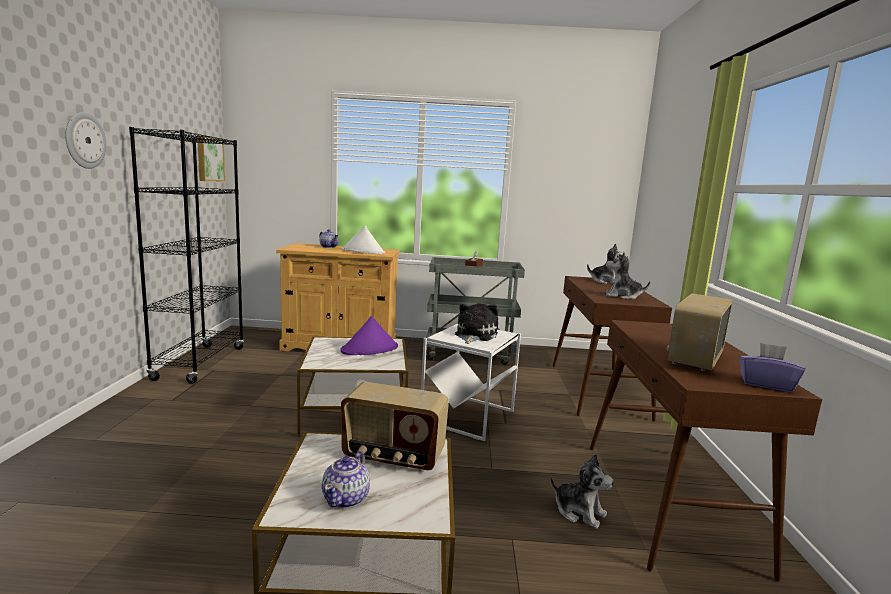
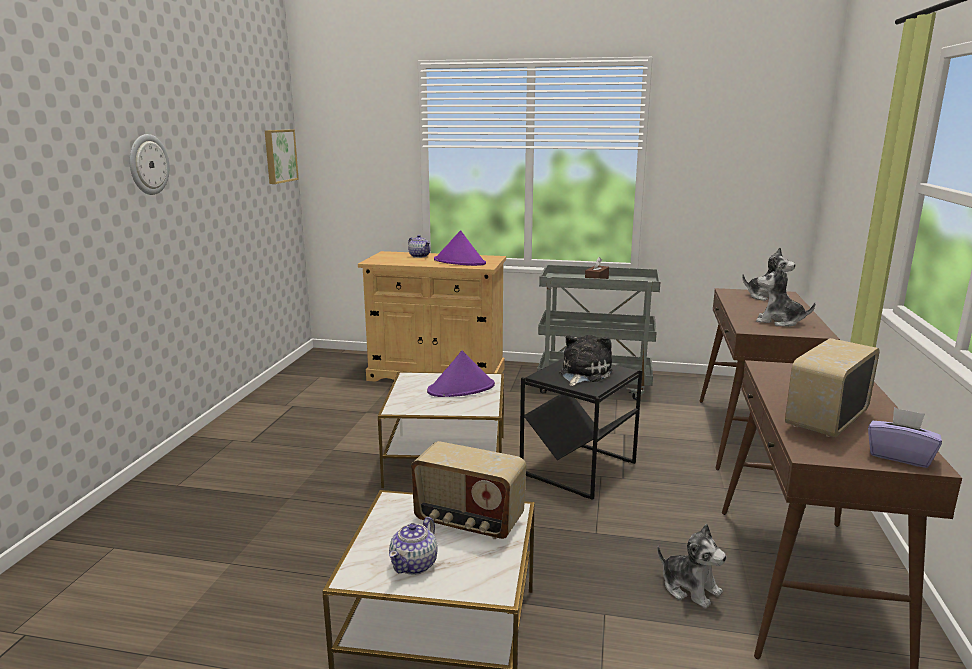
camera: 10 degrees right, 5 degrees up
(200, 363) = (279, 397): black bookcase -> none
(363, 251) = (460, 262): white hat -> purple hat
(469, 416) = (579, 468): white side table -> black side table

